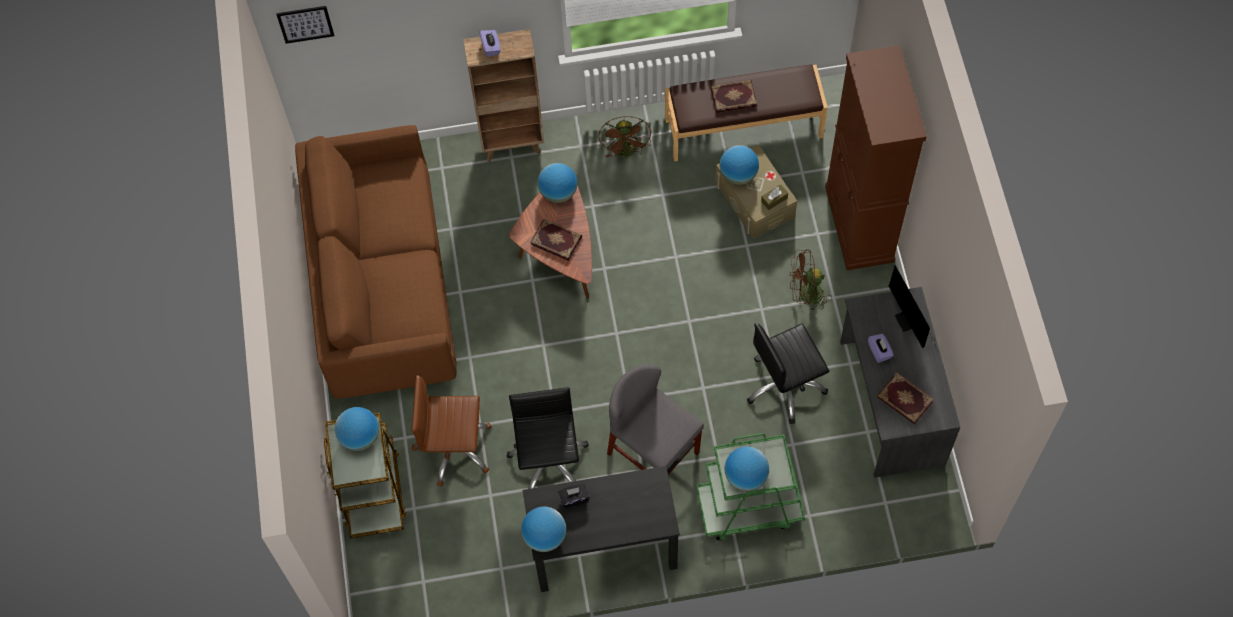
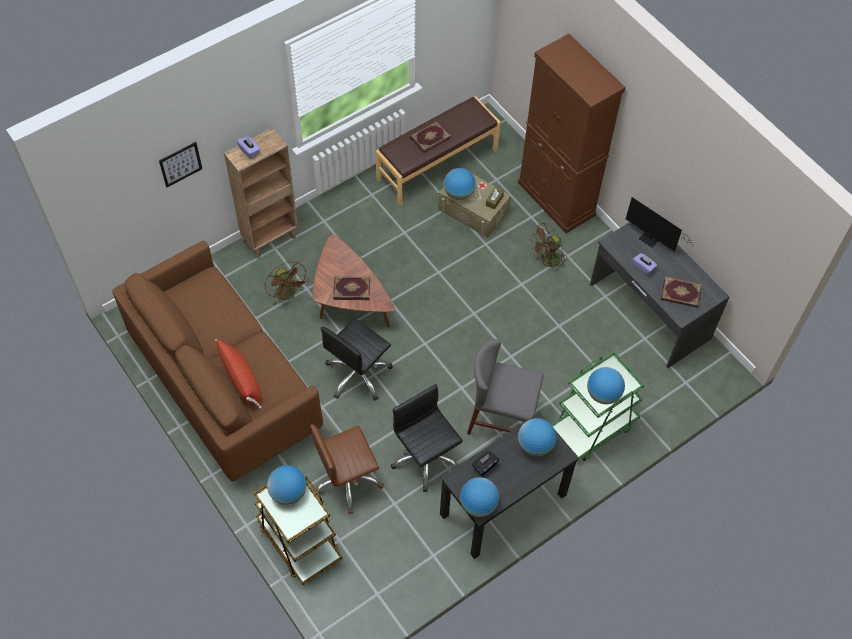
camera: 30 degrees left, 5 degrees down
(305, 24) = (97, 177): picture -> picture (180, 164)
(383, 295) = (242, 380): none -> red pillow
(558, 193) = (334, 254): globe -> globe (535, 445)
(626, 152) = (361, 213): brown fan -> brown fan (288, 295)
(785, 386) = (569, 330): black office chair -> black office chair (358, 374)

